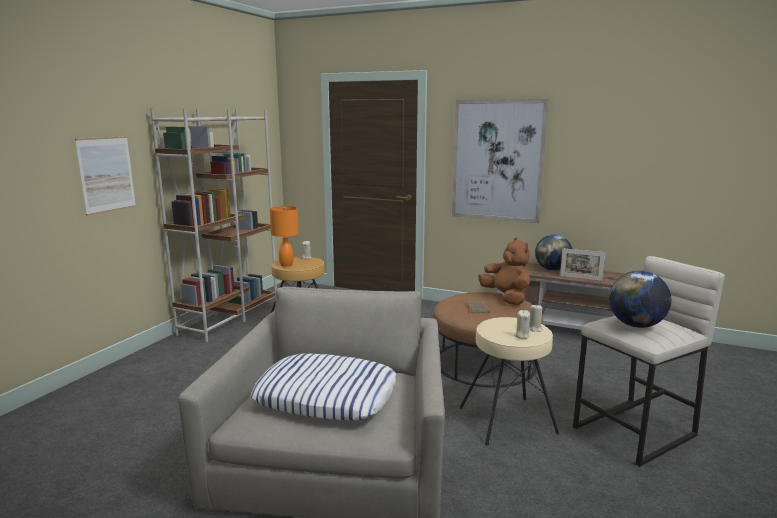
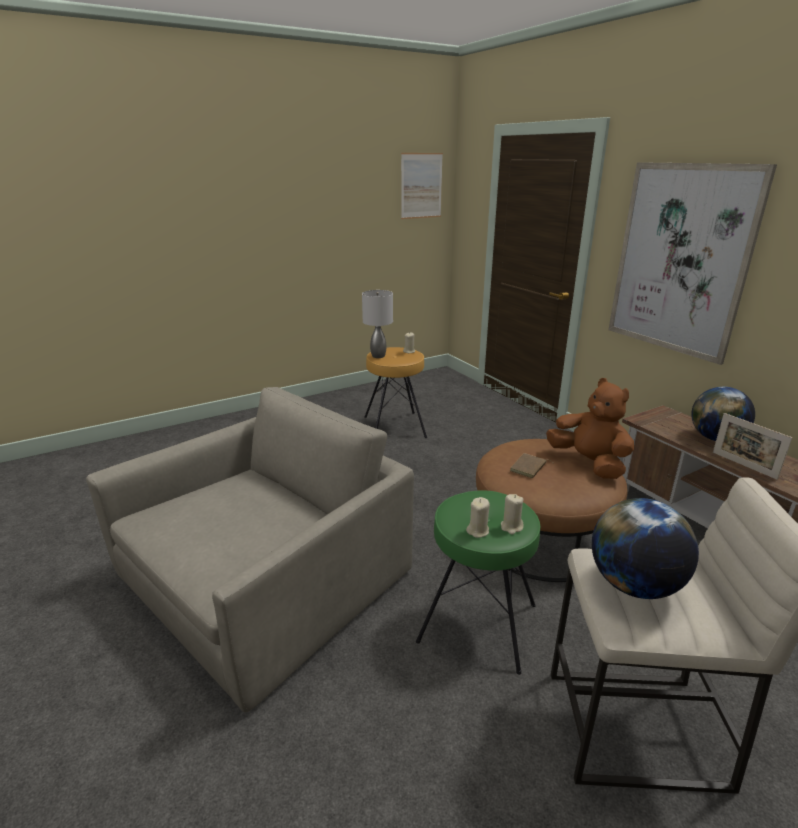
camera: 35 degrees right, 10 degrees up
(106, 174) = (219, 240): picture -> picture (421, 186)
(230, 318) = (350, 396): brown bookcase -> none
(286, 265) = (378, 356): orange table lamp -> grey table lamp
(327, 396) = (230, 519): pillow -> none
(506, 298) = (589, 463): brown plush toy -> brown plush toy turned 45 degrees counterclockwise
(507, 420) = (478, 624): beige stool -> green stool

